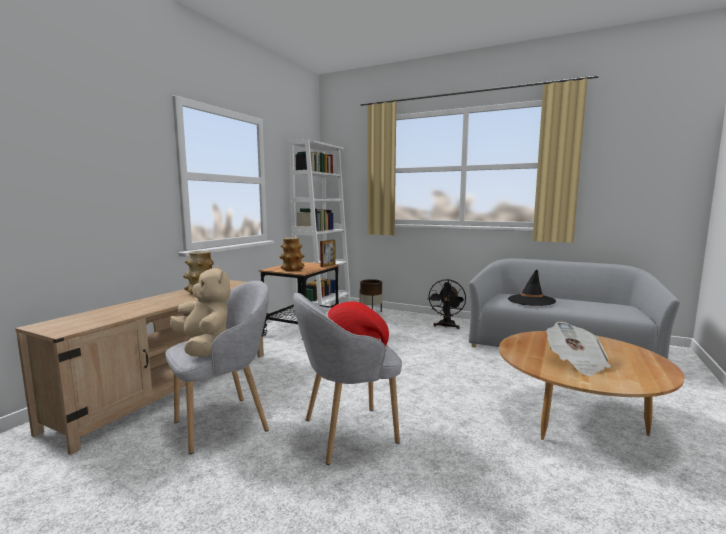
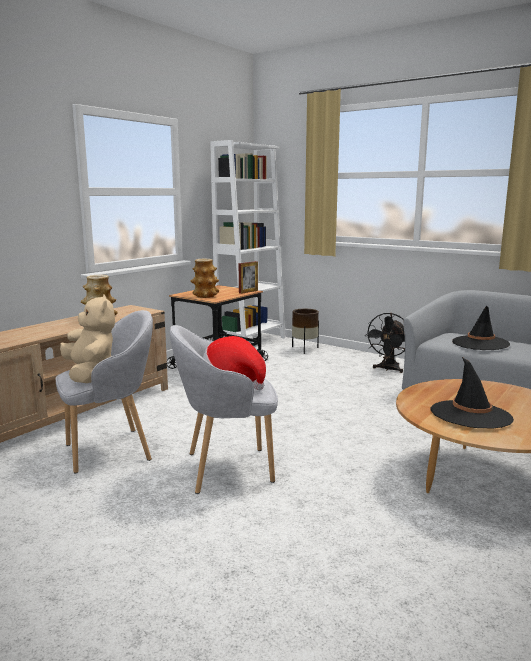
camera: 10 degrees right, 5 degrees up
(576, 363) = (470, 415): newspaper -> black hat

